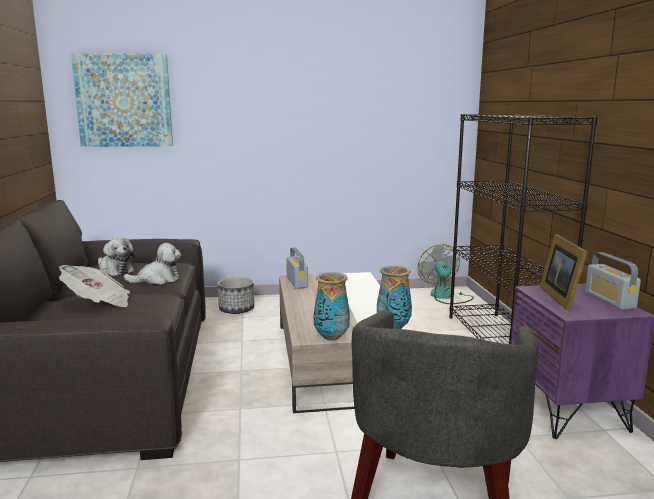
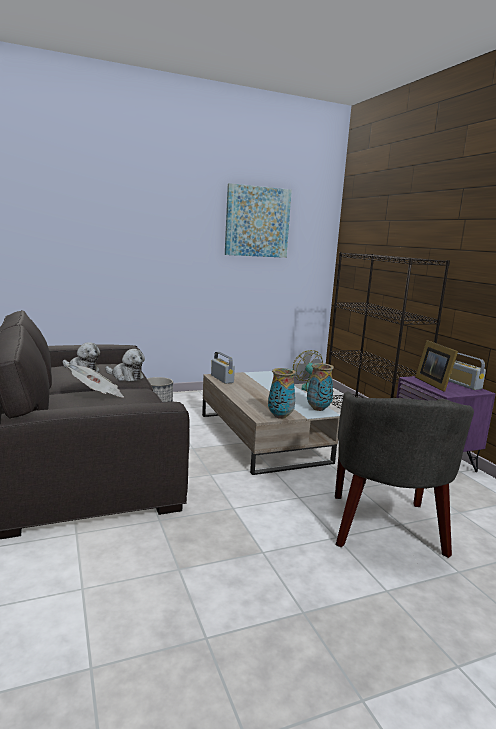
camera: 15 degrees left, 0 degrees up
(124, 100) = (63, 225): picture -> picture (257, 222)
(158, 280) = (126, 377): plush toy -> plush toy turned 60 degrees clockwise

